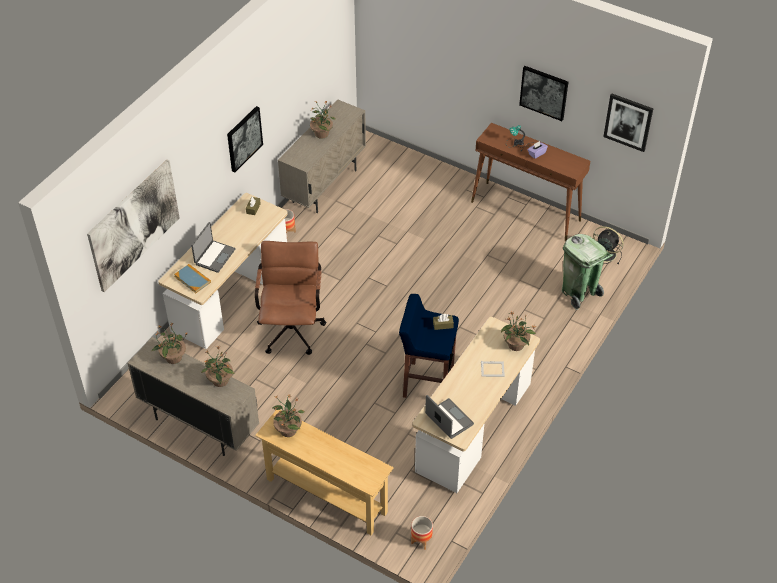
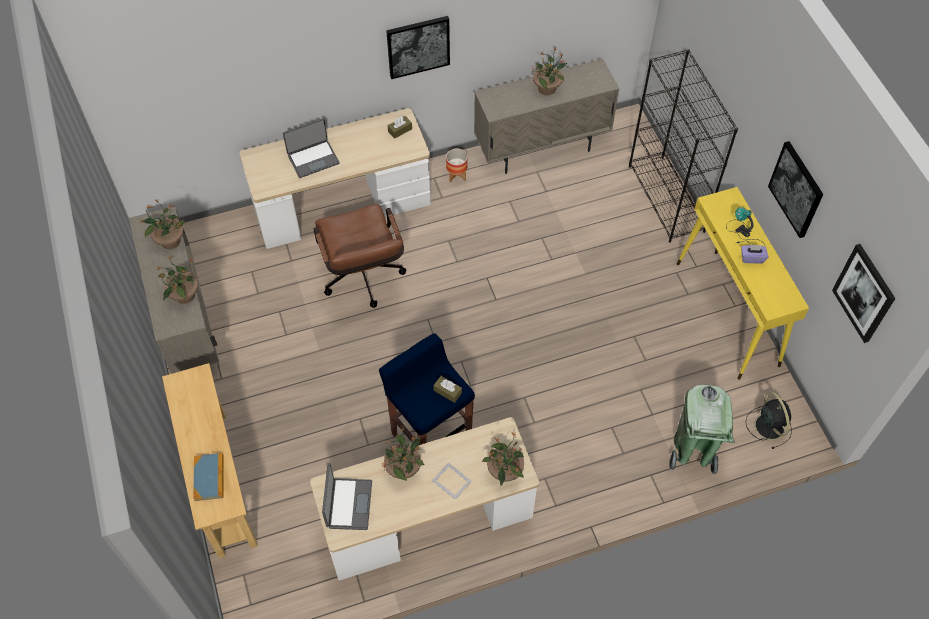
camera: 40 degrees right, 10 degrees up
(134, 224) = (201, 76): picture -> none
(192, 279) = (270, 170): book -> book (209, 478)
(288, 429) = (195, 394): potted plant -> potted plant (404, 468)
(292, 327) = (364, 280): brown office chair -> brown office chair turned 120 degrees clockwise
(421, 540) = (257, 603): planter -> none
(429, 170) = (666, 199): none -> black bookcase
(526, 211) = (727, 314): brown console table -> yellow console table

